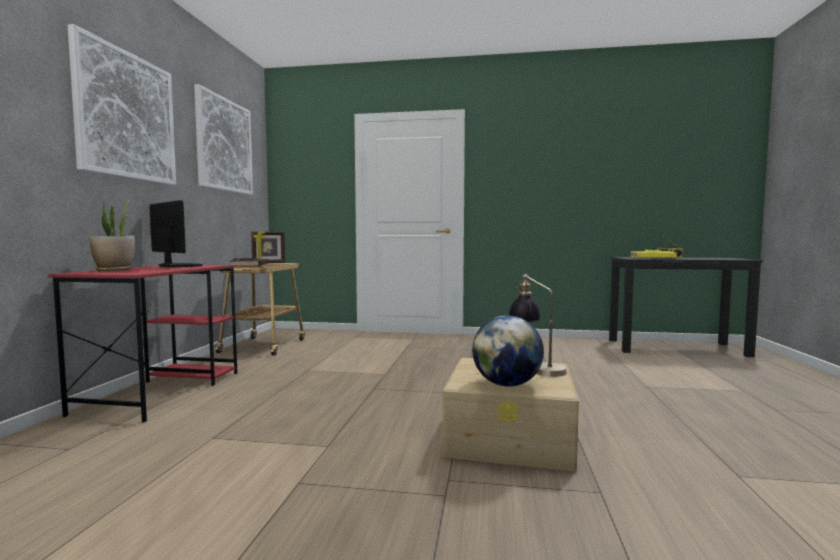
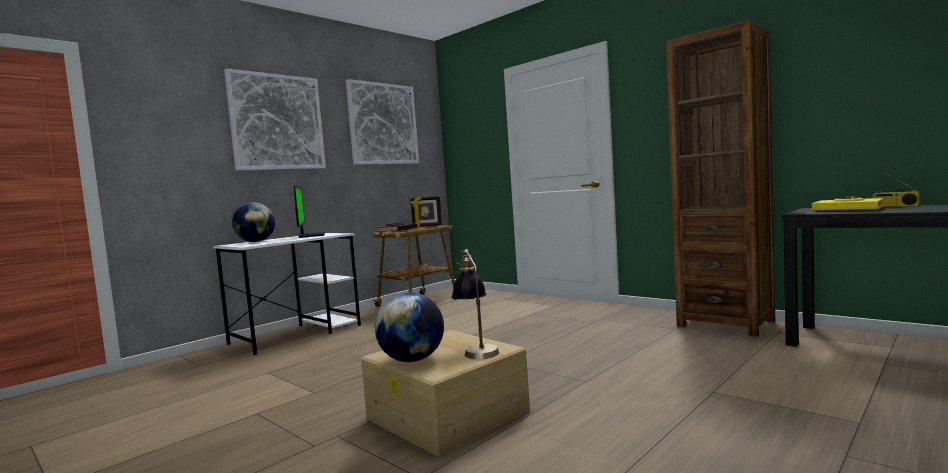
camera: 35 degrees right, 0 degrees up
(114, 270) = (256, 241): potted plant -> globe
(163, 391) = (297, 334): red desk -> white desk
(563, 342) = (725, 323): none -> brown bookcase

